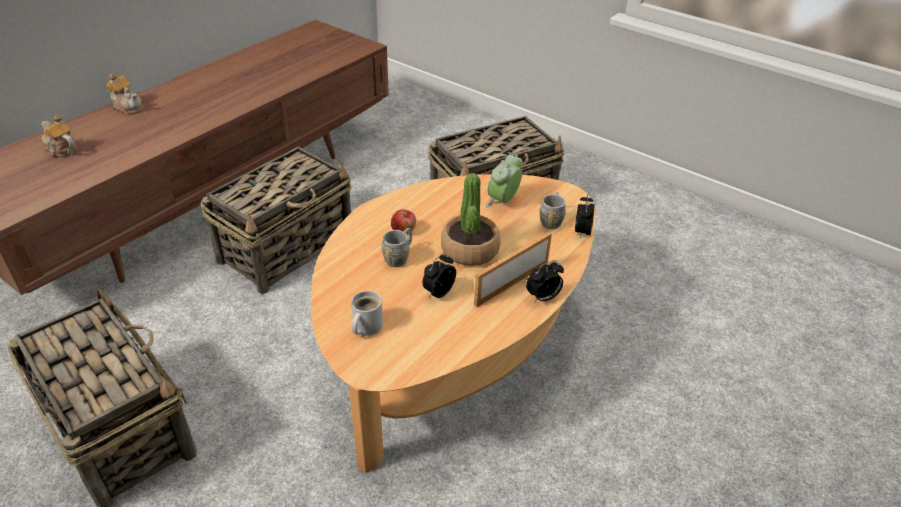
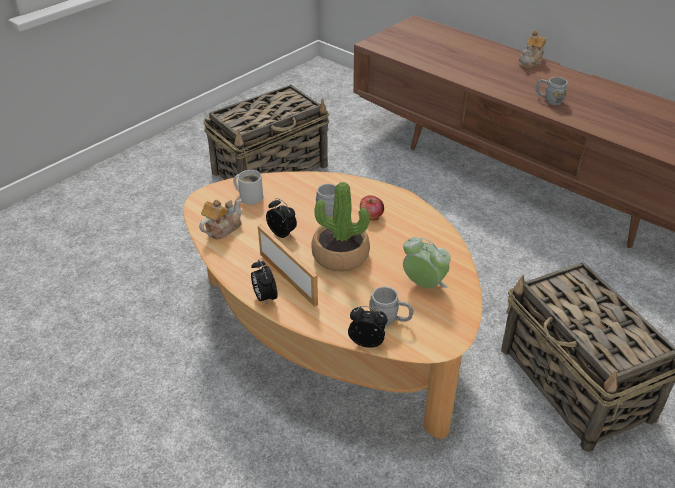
camera: 95 degrees right, 0 degrees up
(61, 149) = (457, 48): teapot -> teapot (222, 228)
(219, 105) = (549, 100): none -> grey mug
(288, 248) = (465, 225): basket -> none

